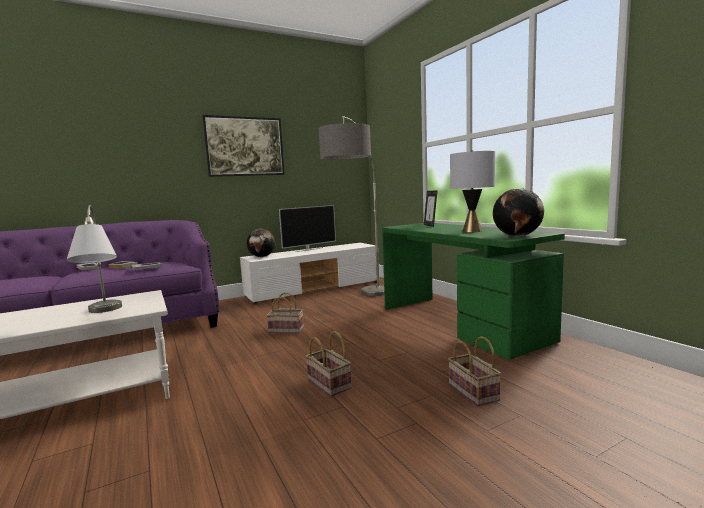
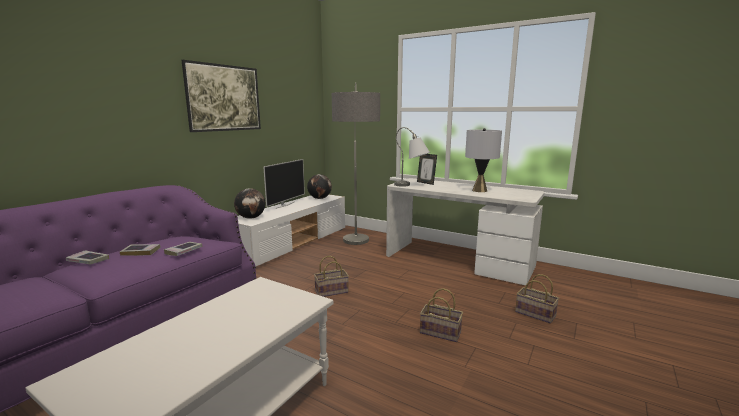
camera: 30 degrees left, 5 degrees up
(102, 313) = (272, 317): grey table lamp -> grey table lamp (411, 186)
(459, 323) = (458, 261): green desk -> white desk
(517, 236) = (526, 196): globe -> globe (319, 198)

